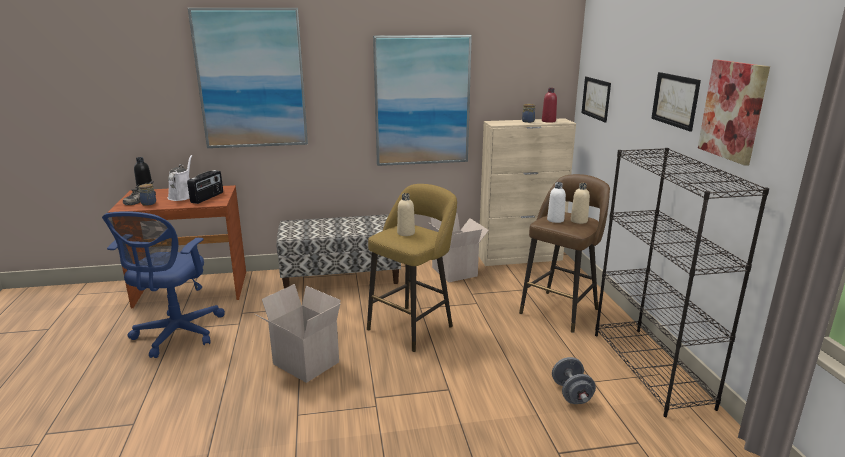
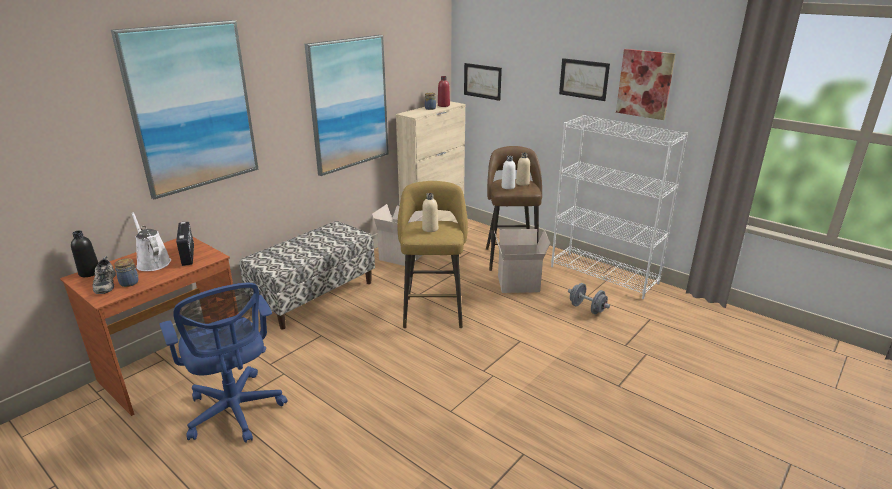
camera: 40 degrees left, 5 degrees up
(304, 363) = (396, 375): cardboard box -> cardboard box (518, 285)
(651, 369) = (604, 275): black bookcase -> white bookcase

